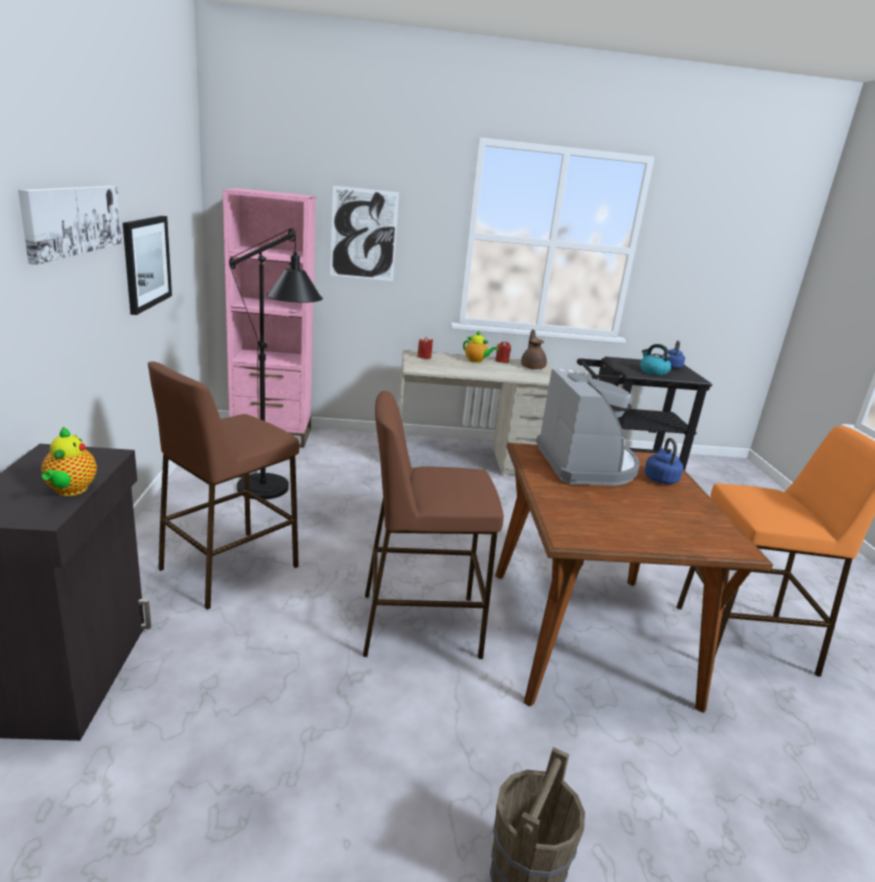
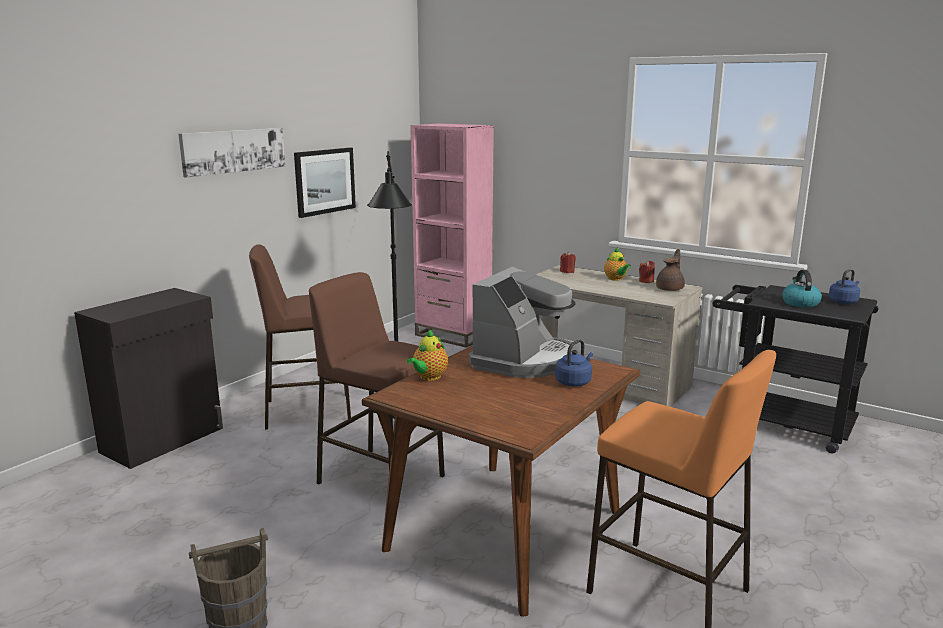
camera: 40 degrees right, 5 degrees down
(70, 491) = (146, 309): teapot -> teapot (428, 377)
(363, 234) = (533, 156): picture -> none

